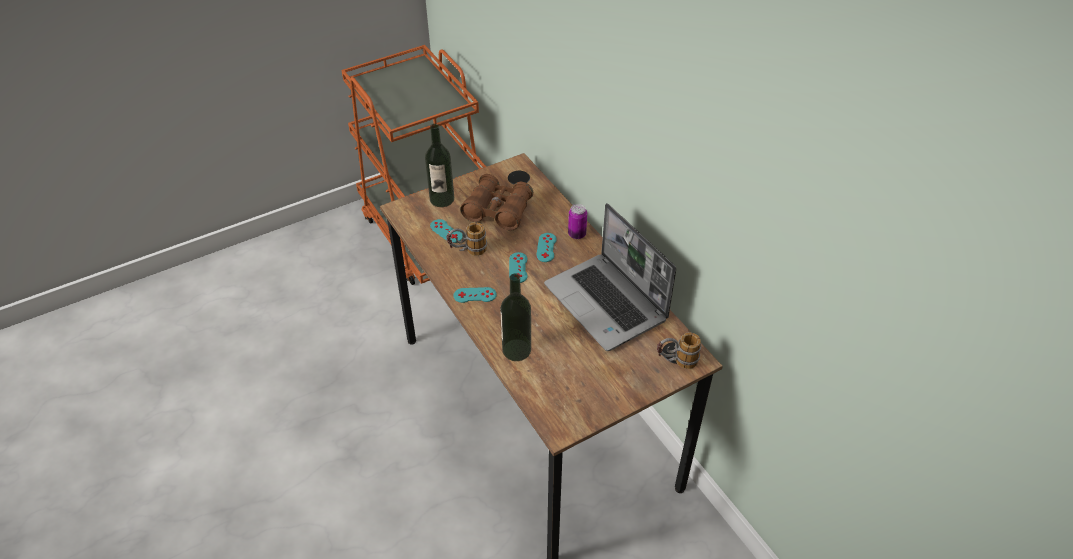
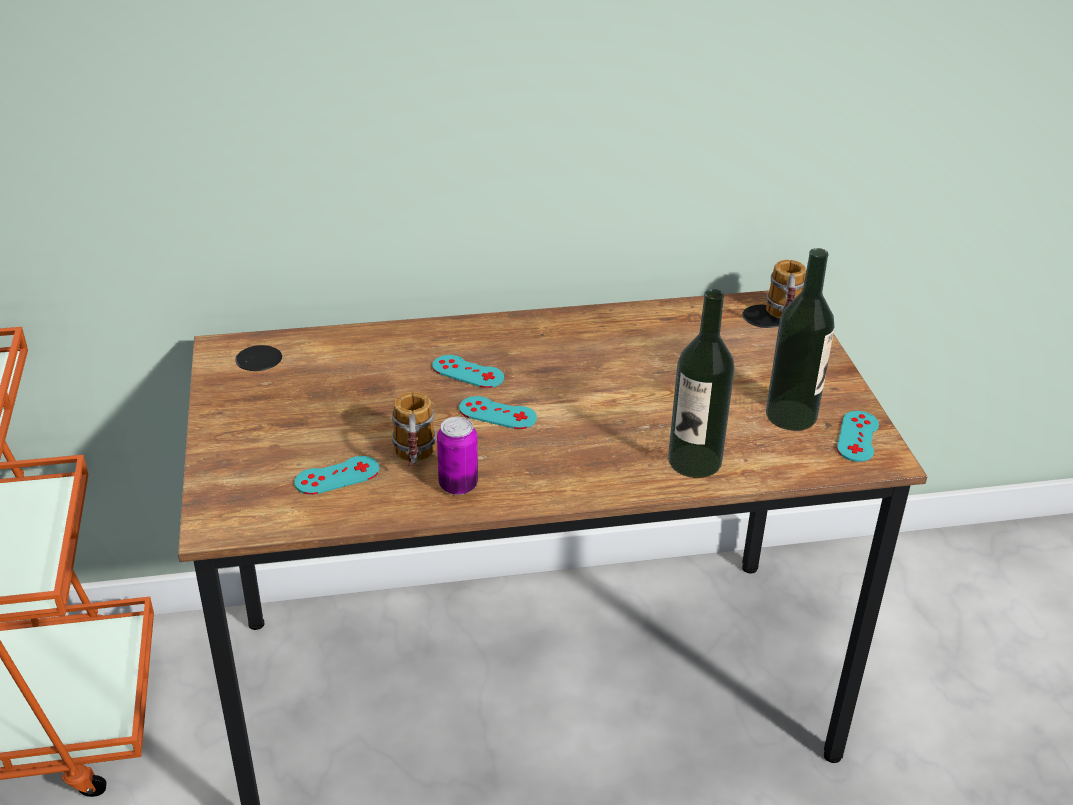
camera: 70 degrees left, 10 degrees down
(442, 199) = (237, 461): bottle -> bottle (791, 415)
(475, 295) = (536, 478): turquoise game controller -> turquoise game controller (857, 436)
(498, 211) = (330, 401): brown binoculars -> none
(577, 234) = (458, 334): can -> can (458, 485)
(607, 303) = (635, 346): laptop -> none

